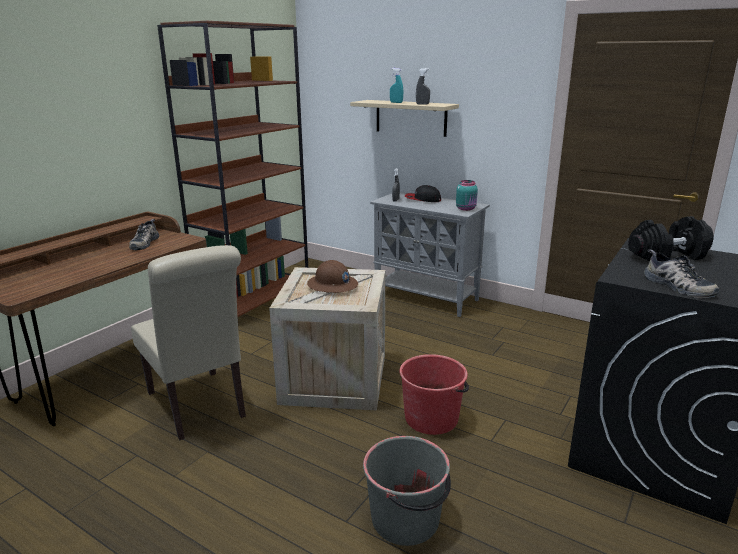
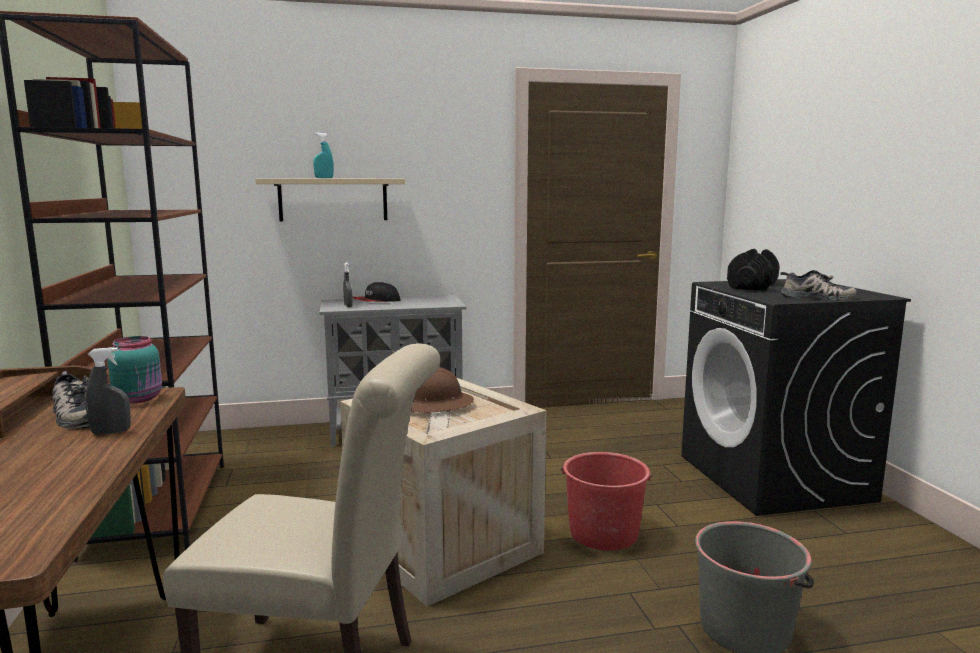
camera: 45 degrees left, 10 degrees down
(422, 104) = (367, 178): grey spray bottle -> grey spray bottle (111, 432)
(466, 209) = (446, 301): turquoise jar -> turquoise jar (140, 398)

